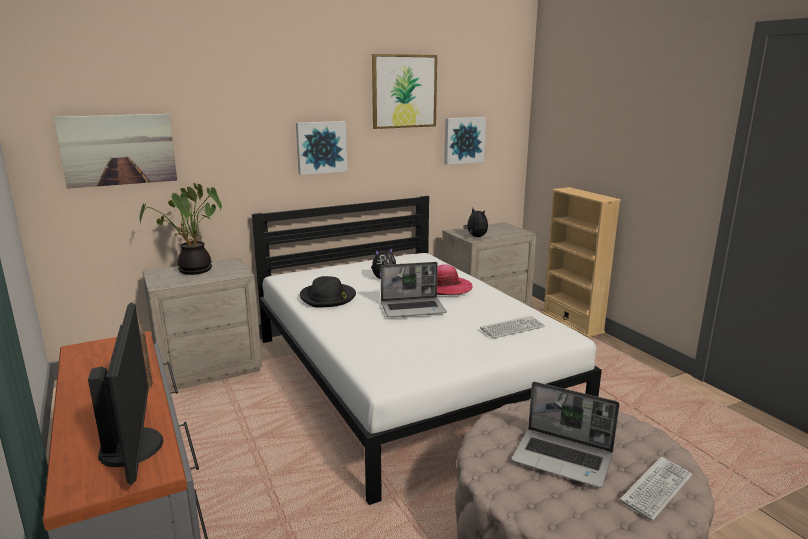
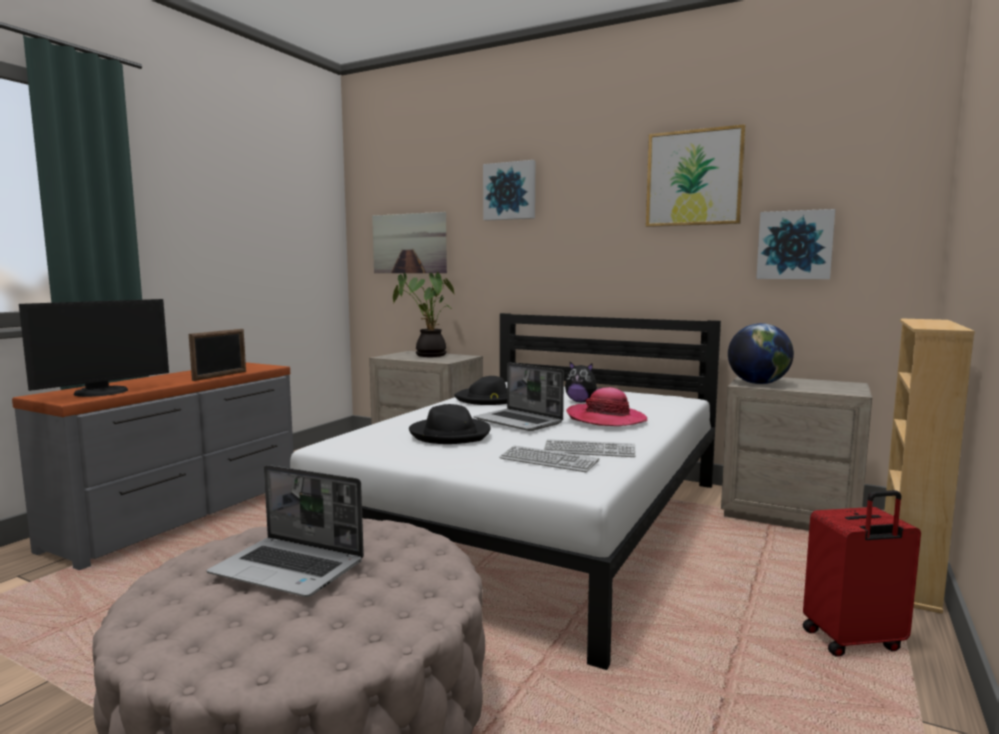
camera: 55 degrees right, 10 degrees down
(321, 147) = (581, 248): picture -> picture (510, 191)
(415, 336) = (450, 434): none -> black hat
(476, 237) = (758, 383): plush toy -> globe
(563, 459) = (290, 568): laptop -> laptop turned 60 degrees counterclockwise
(611, 360) = (853, 641): none -> red suitcase
(657, 488) = (253, 641): keyboard -> keyboard (589, 450)

